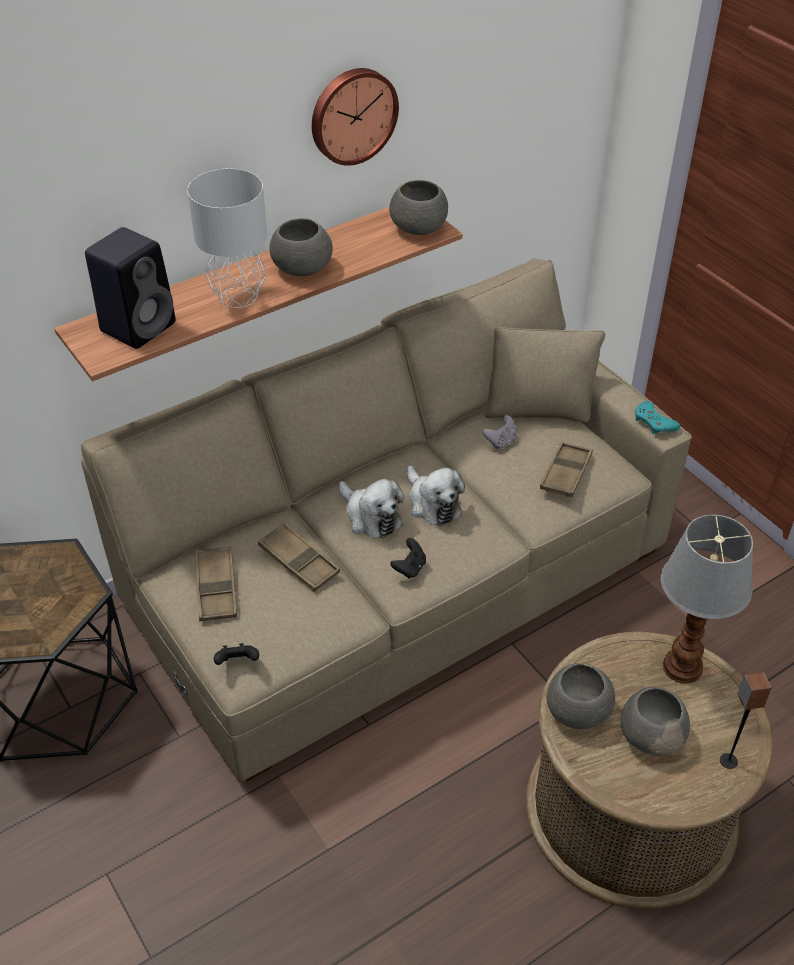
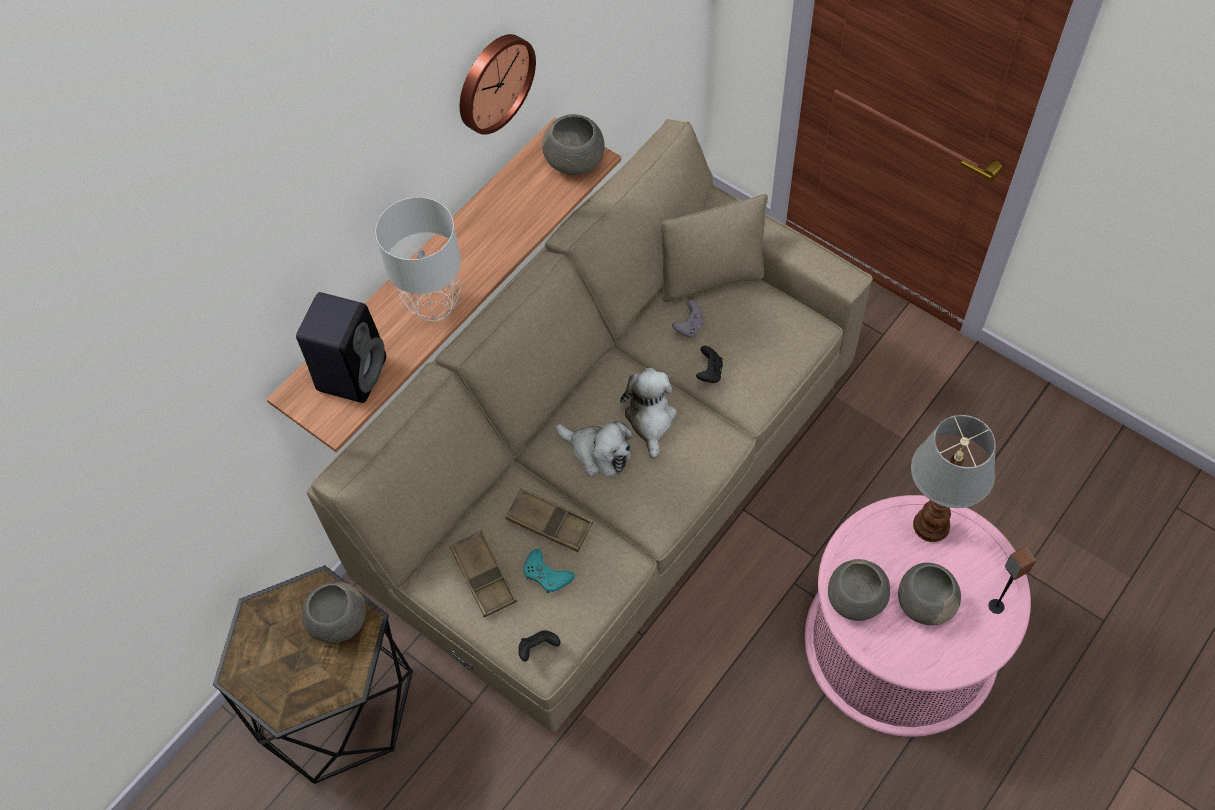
camera: 15 degrees left, 15 degrees up
(301, 268) = (479, 249): grey bowl -> grey bowl (337, 621)
(409, 568) = (655, 498): black game controller -> black game controller (709, 372)
(432, 503) = (650, 419): plush toy -> plush toy turned 135 degrees counterclockwise
(565, 474) = (763, 347): brown tray -> none
(630, 809) = (900, 643): brown coffee table -> pink coffee table
(654, 422) = (833, 271): turquoise game controller -> turquoise game controller (546, 574)

